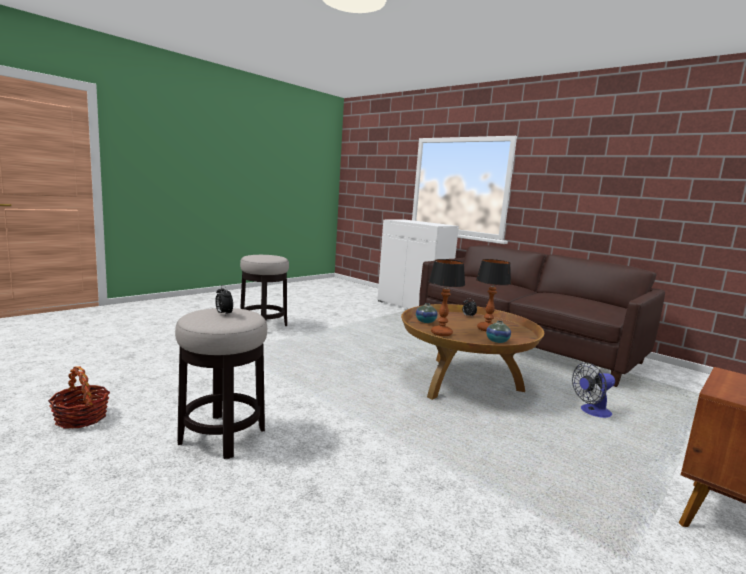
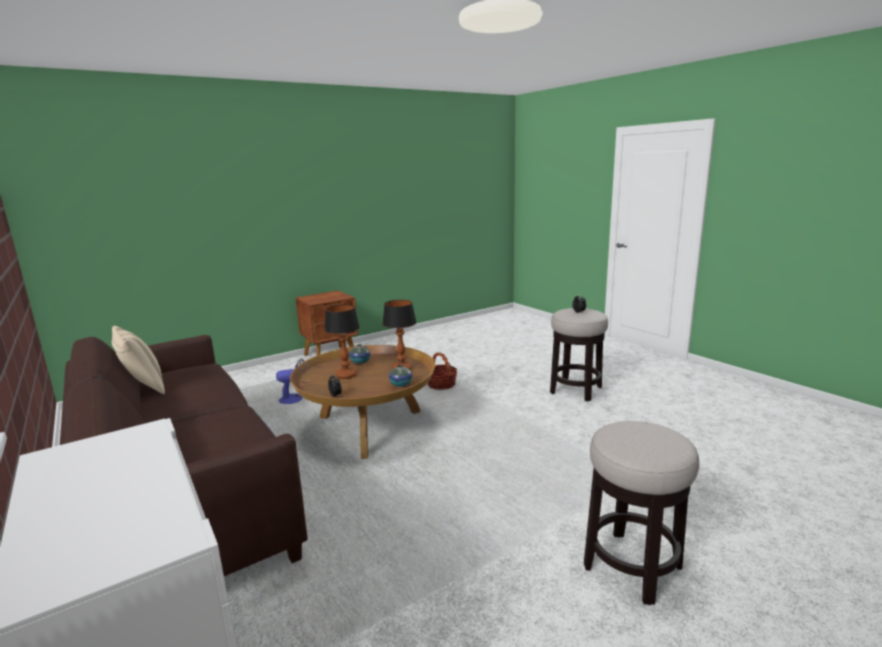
camera: 165 degrees left, 5 degrees up
(81, 418) = (682, 402): basket -> basket (441, 384)
(589, 298) = (143, 388): none -> beige pillow

